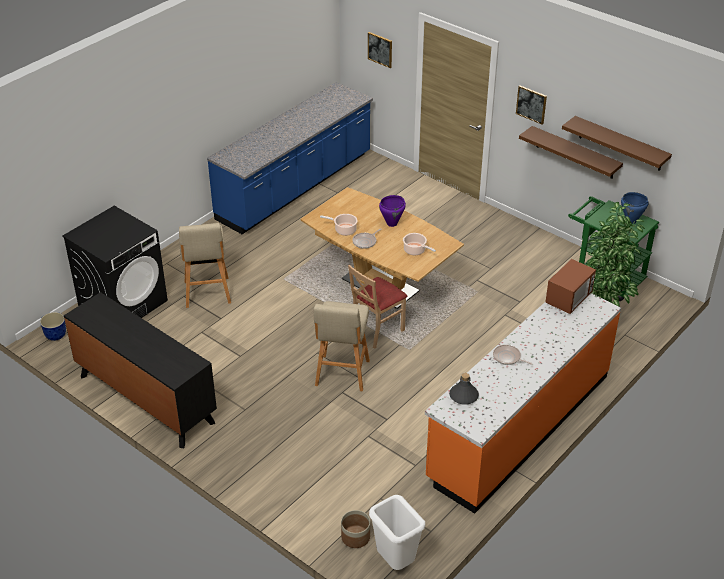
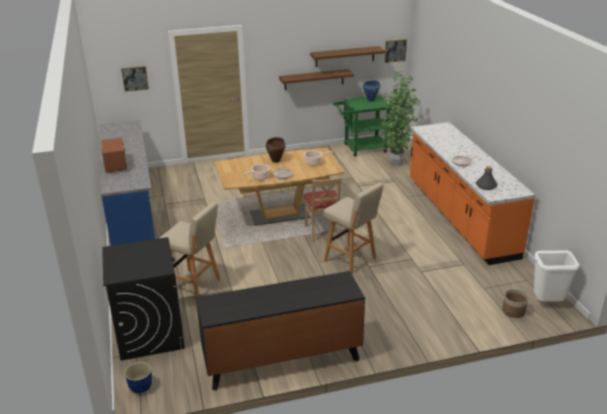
camera: 55 degrees left, 10 degrees down
(392, 223) = (276, 161): purple cooking pot -> brown cooking pot
(531, 104) = (276, 60): picture -> picture (395, 50)
(568, 299) = (427, 131): microwave -> microwave (116, 166)

